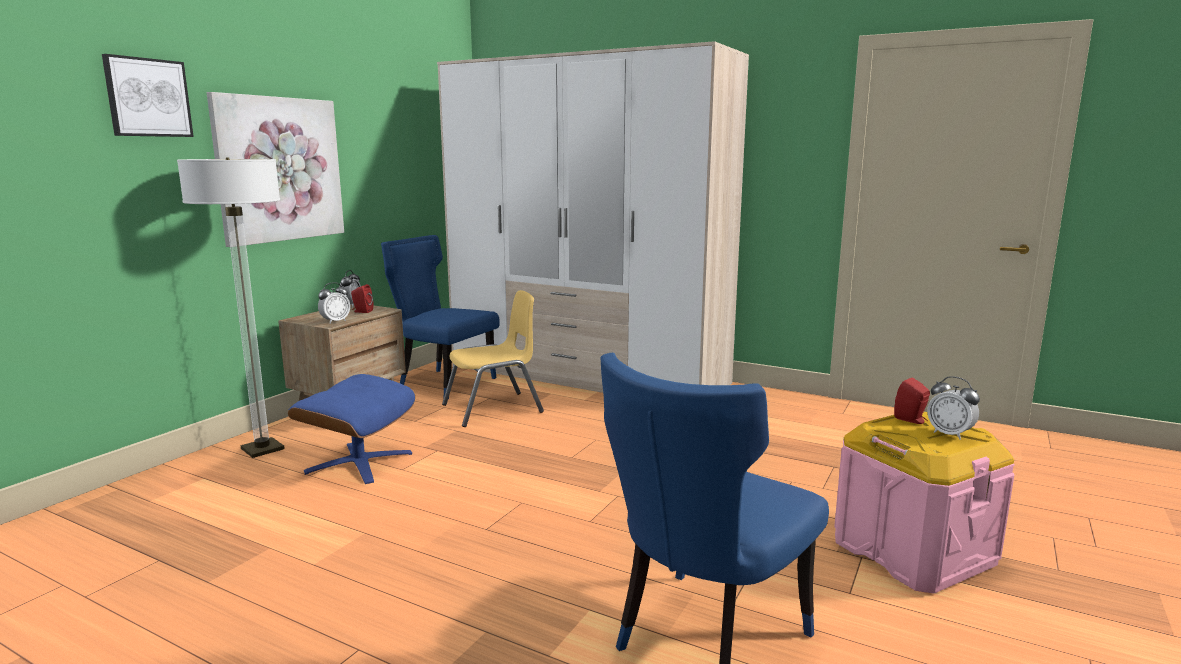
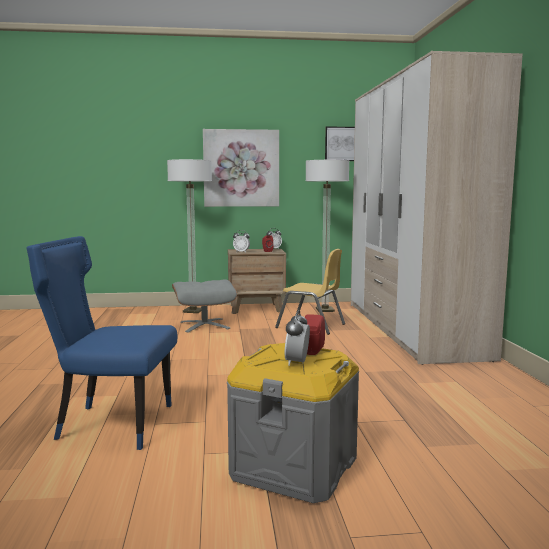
camera: 55 degrees right, 5 degrees down
(148, 97) = (173, 133): picture -> picture (342, 144)
(359, 462) = (204, 325): blue ottoman -> grey ottoman
(443, 382) = (325, 310): blue chair -> floor lamp
(913, 552) = (294, 467): pink storage box -> grey storage box

